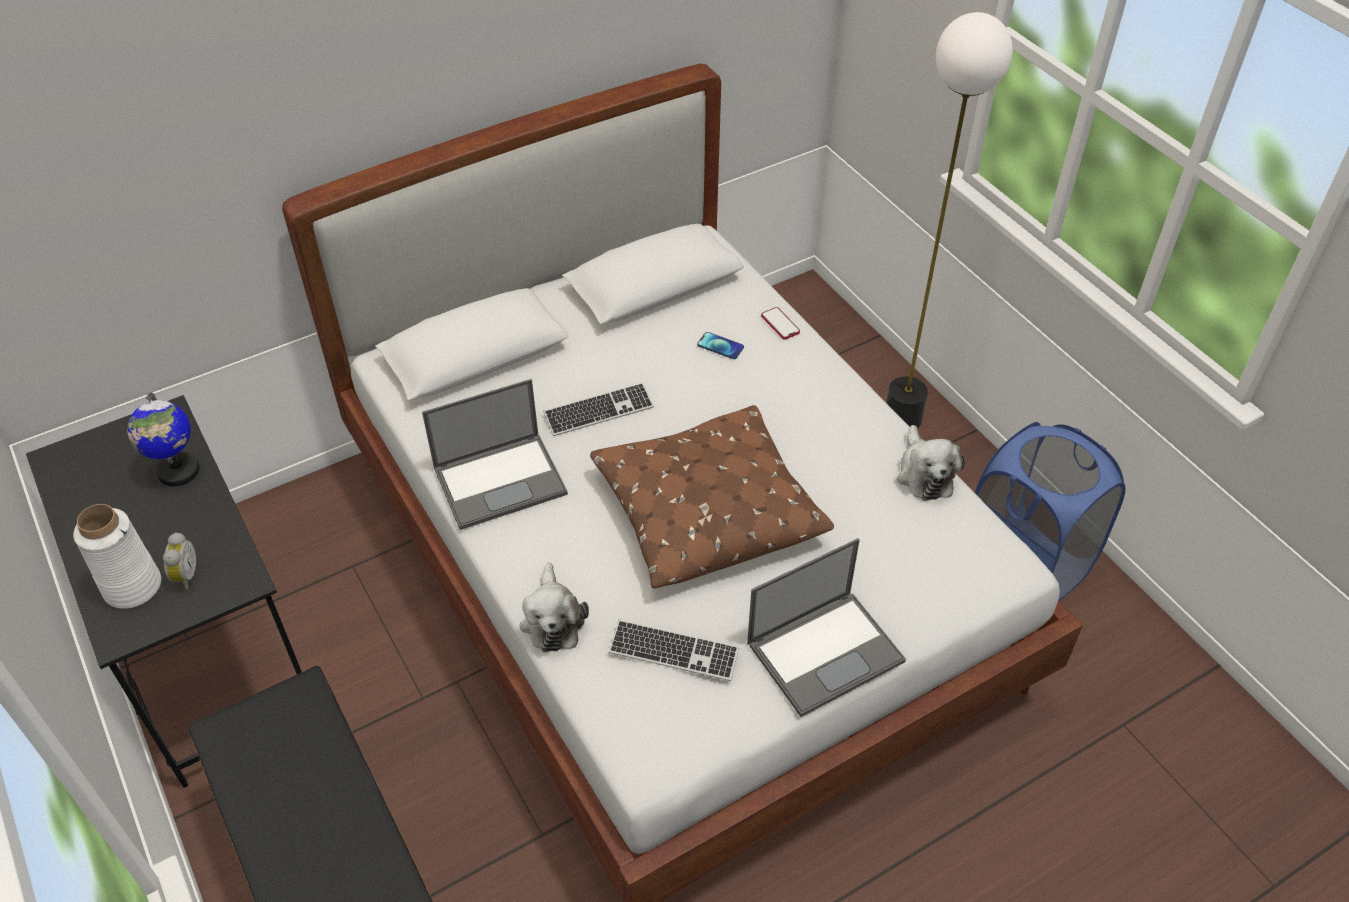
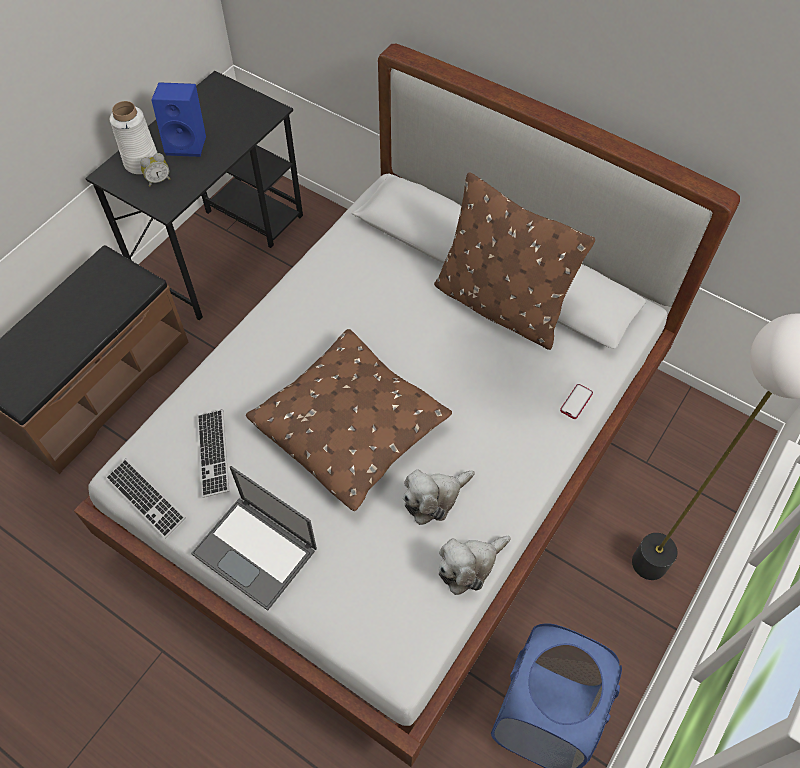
camera: 65 degrees right, 10 degrees up
(144, 523) = (188, 143): none -> blue speaker
(178, 471) = (232, 137): globe -> none
(501, 480) = (318, 295): laptop -> none
(552, 619) = (216, 374): plush toy -> plush toy (434, 498)
(599, 411) = (411, 322): keyboard -> keyboard (146, 499)
(625, 333) = (500, 305): none -> brown pillow
(720, 346) = (524, 370): phone -> none

